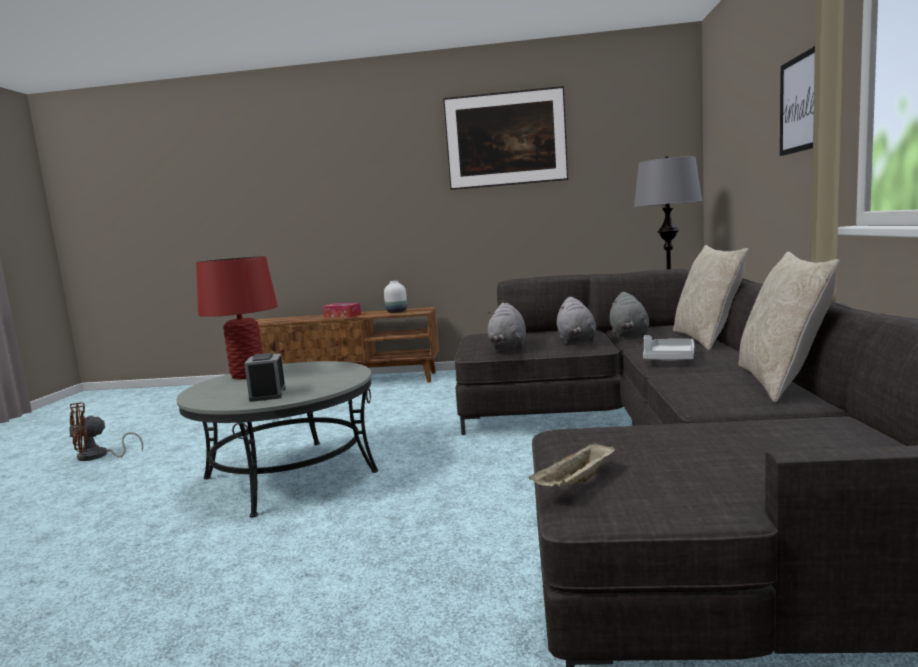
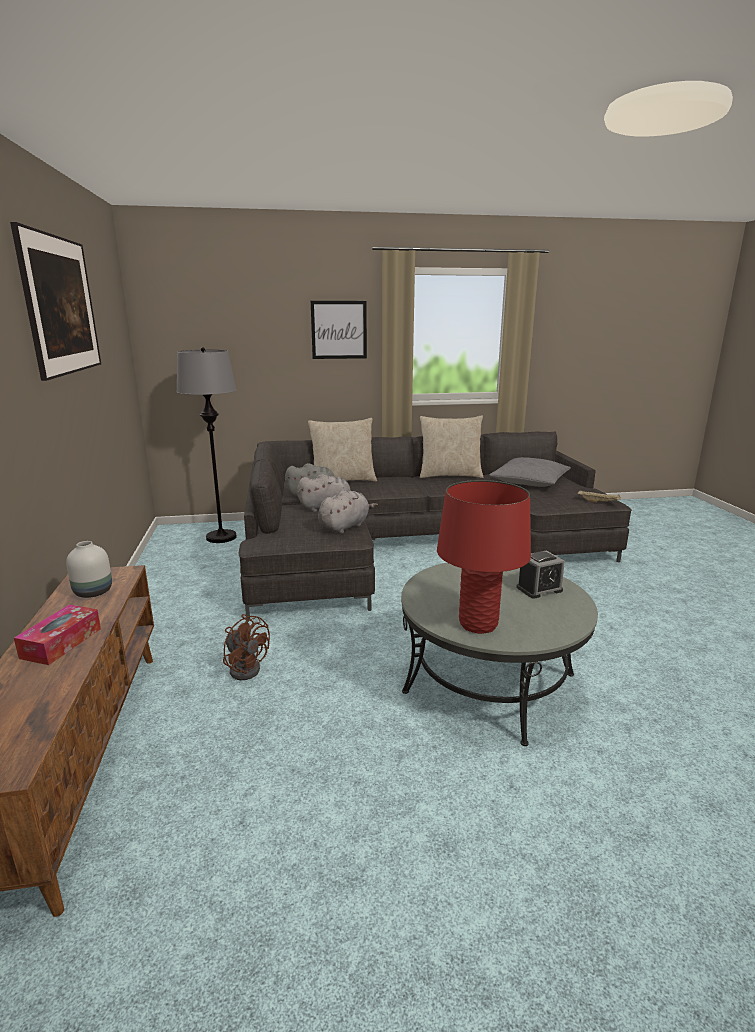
camera: 105 degrees left, 10 degrees up
(98, 456) = (517, 977): brown fan -> brown fan (246, 667)
(508, 347) = (345, 526): grey plush toy -> grey plush toy turned 45 degrees counterclockwise
(669, 358) = (398, 488): grey tray -> none
(765, 437) = (529, 481): none -> grey pillow

